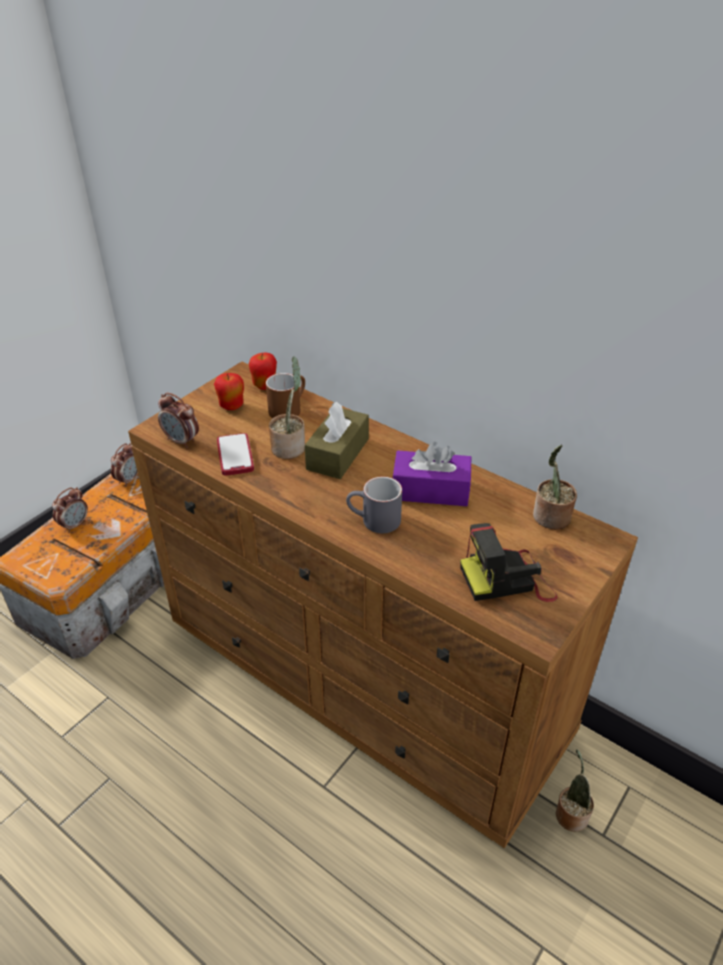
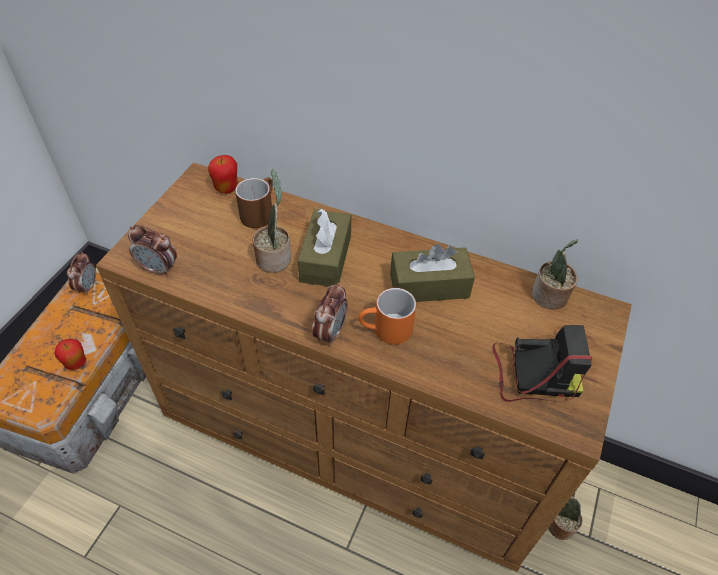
camera: 15 degrees left, 10 degrees up
(74, 525) = (44, 346): alarm clock -> alarm clock (330, 332)
(231, 406) = (199, 218): apple -> apple (76, 363)
(235, 456) = (221, 277): phone -> none
(374, 521) = (385, 331): grey mug -> orange mug
(430, 490) = (429, 285): purple tissue box -> brown tissue box
(507, 580) = (533, 374): camera -> camera turned 150 degrees counterclockwise

